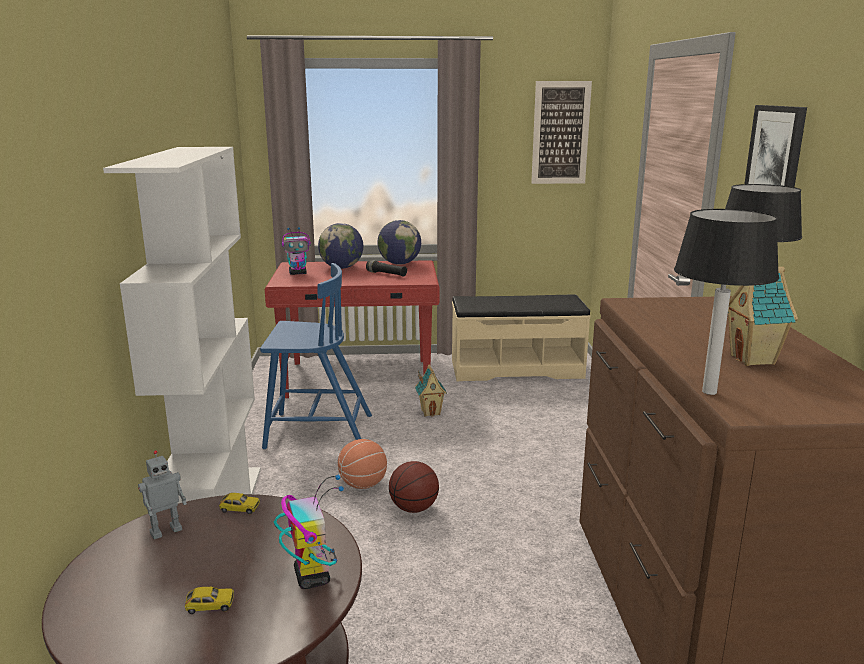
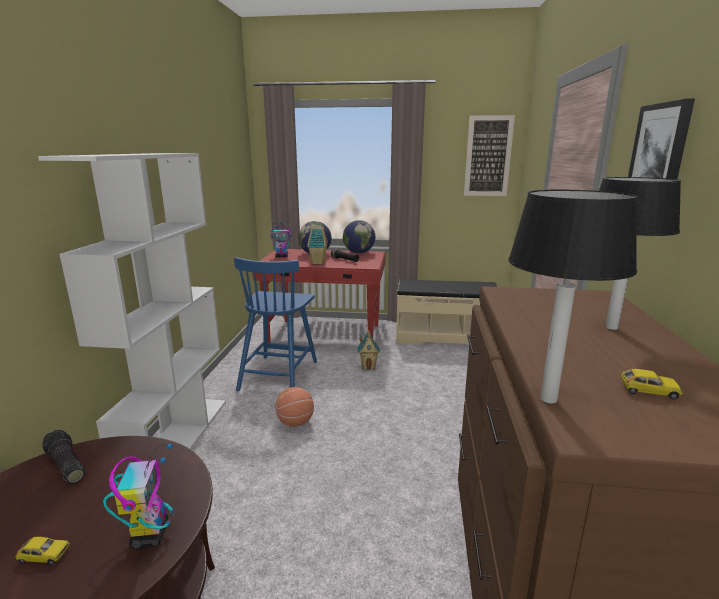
camera: 10 degrees right, 0 degrees up
(165, 530) = (65, 466): toy robot -> flashlight
(240, 508) = (137, 450): toy car -> toy car (648, 390)
(316, 431) = (279, 374): blue chair -> blue chair turned 90 degrees clockwise
(414, 508) = (327, 448): basketball -> none
(754, 359) = (613, 361): toy house -> toy house (318, 262)

